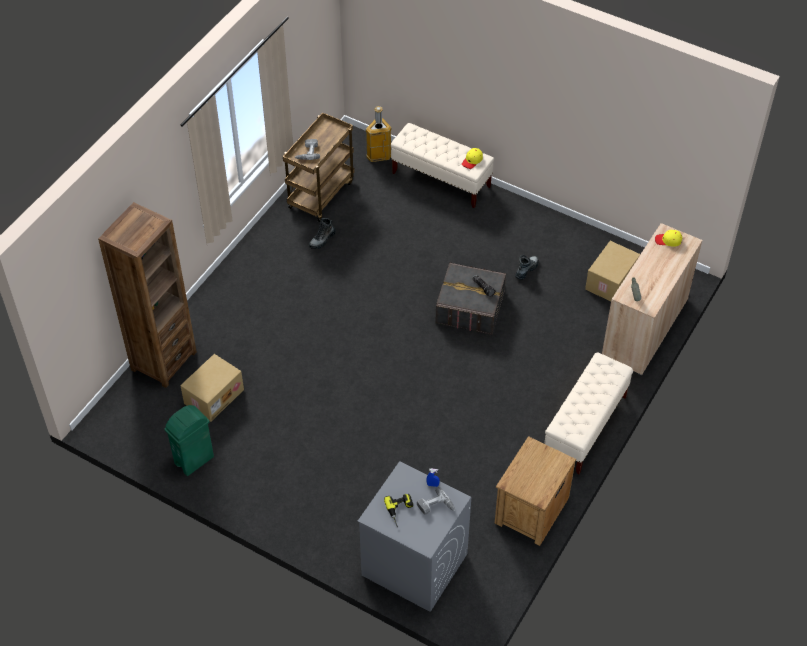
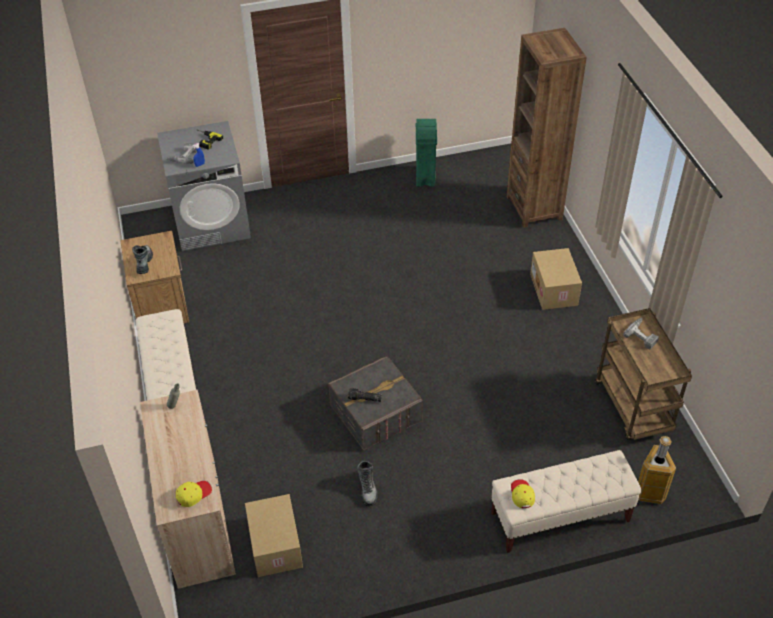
camera: 135 degrees right, 5 degrees down
(213, 396) = (470, 214): cardboard box -> cardboard box (554, 290)
(322, 240) = (569, 370): boot -> boot (144, 263)

